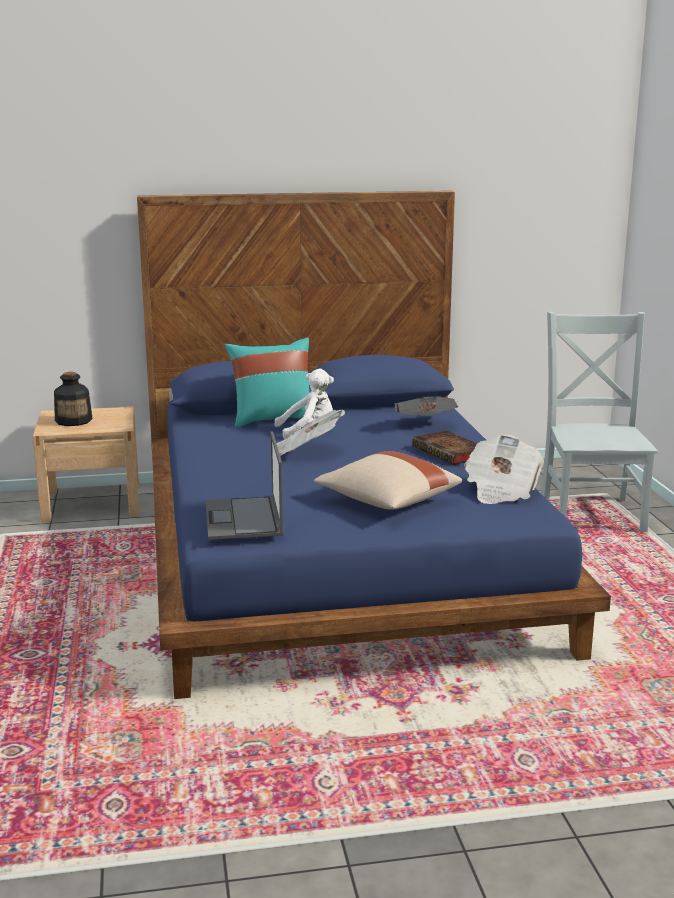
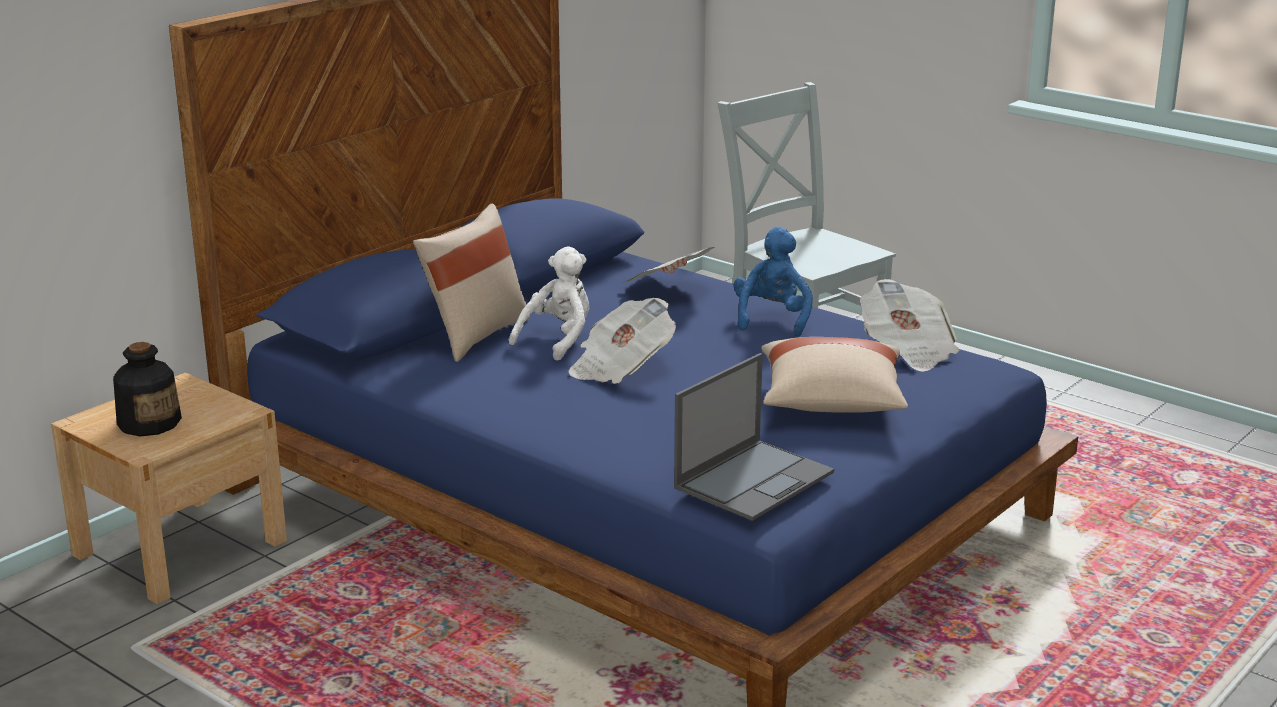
camera: 40 degrees left, 5 degrees up
(243, 519) = (755, 479): laptop -> laptop turned 90 degrees counterclockwise
(272, 419) = (475, 335): turquoise pillow -> beige pillow
(451, 453) = (772, 319): book -> blue plush toy

